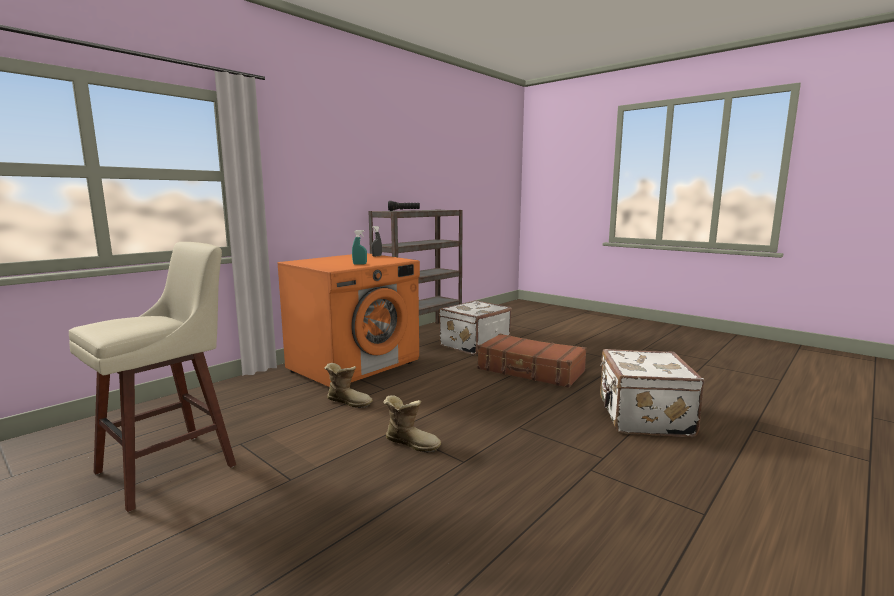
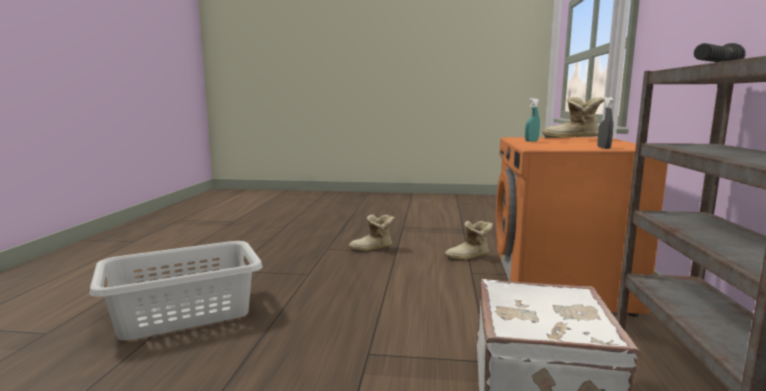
camera: 145 degrees right, 0 degrees up
(170, 468) = (463, 218): beige stool -> none
(320, 262) = (571, 138): none -> boot
(530, 371) = (355, 349): brown suitcase -> none
(642, 417) = (183, 313): white suitcase -> grey laundry basket

